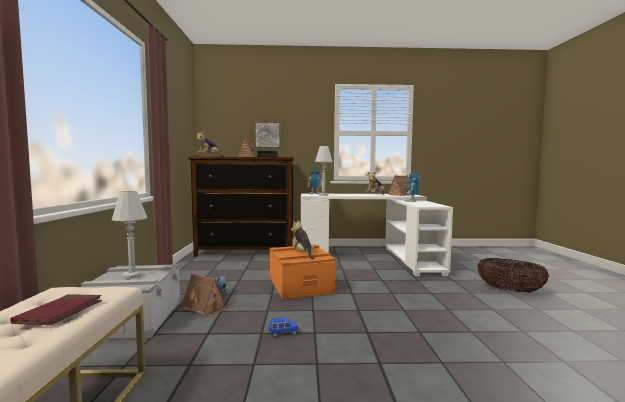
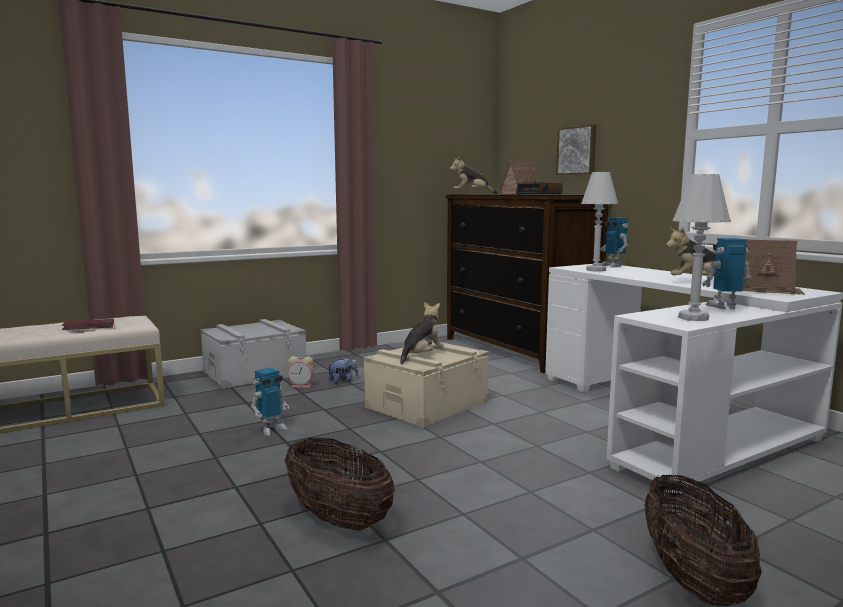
camera: 60 degrees right, 5 degrees up
(132, 276) = (253, 329): white table lamp -> white table lamp (693, 318)
(205, 308) = (302, 386): toy house -> alarm clock
(283, 333) = (271, 429): blue toy car -> toy robot
(300, 285) = (427, 404): orange storage box -> beige storage box
(444, 338) = (338, 519): none -> basket

